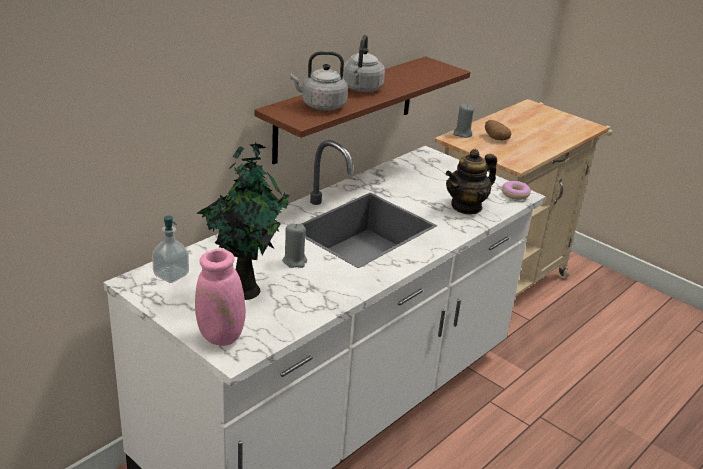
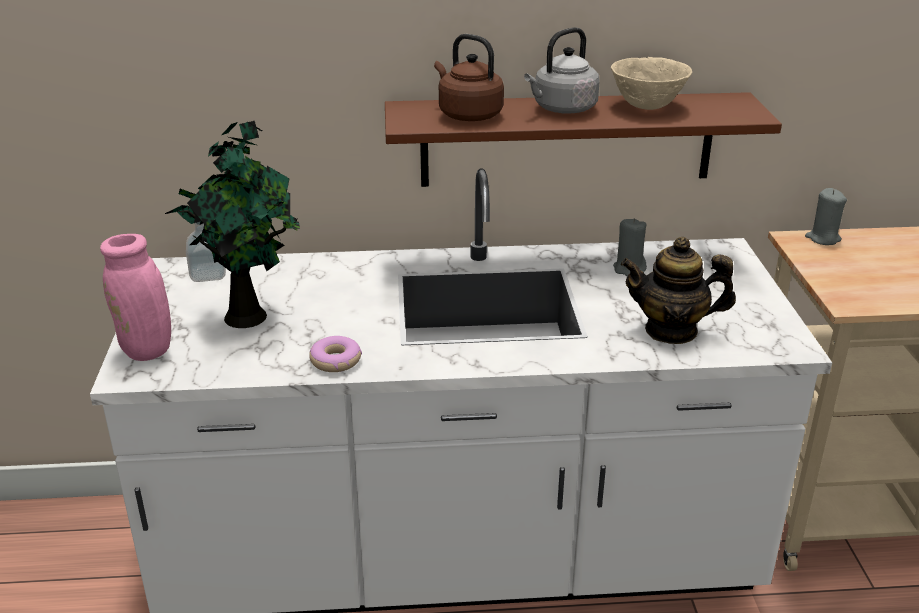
camera: 45 degrees right, 0 degrees up
(294, 261) = (345, 309): grey candle -> grey candle (629, 269)
(321, 106) = (467, 115): grey kettle -> brown kettle
(398, 76) = (648, 106): none -> beige bowl
(495, 138) = (872, 258): potato -> none
(515, 194) = (780, 342): donut -> donut (335, 361)

